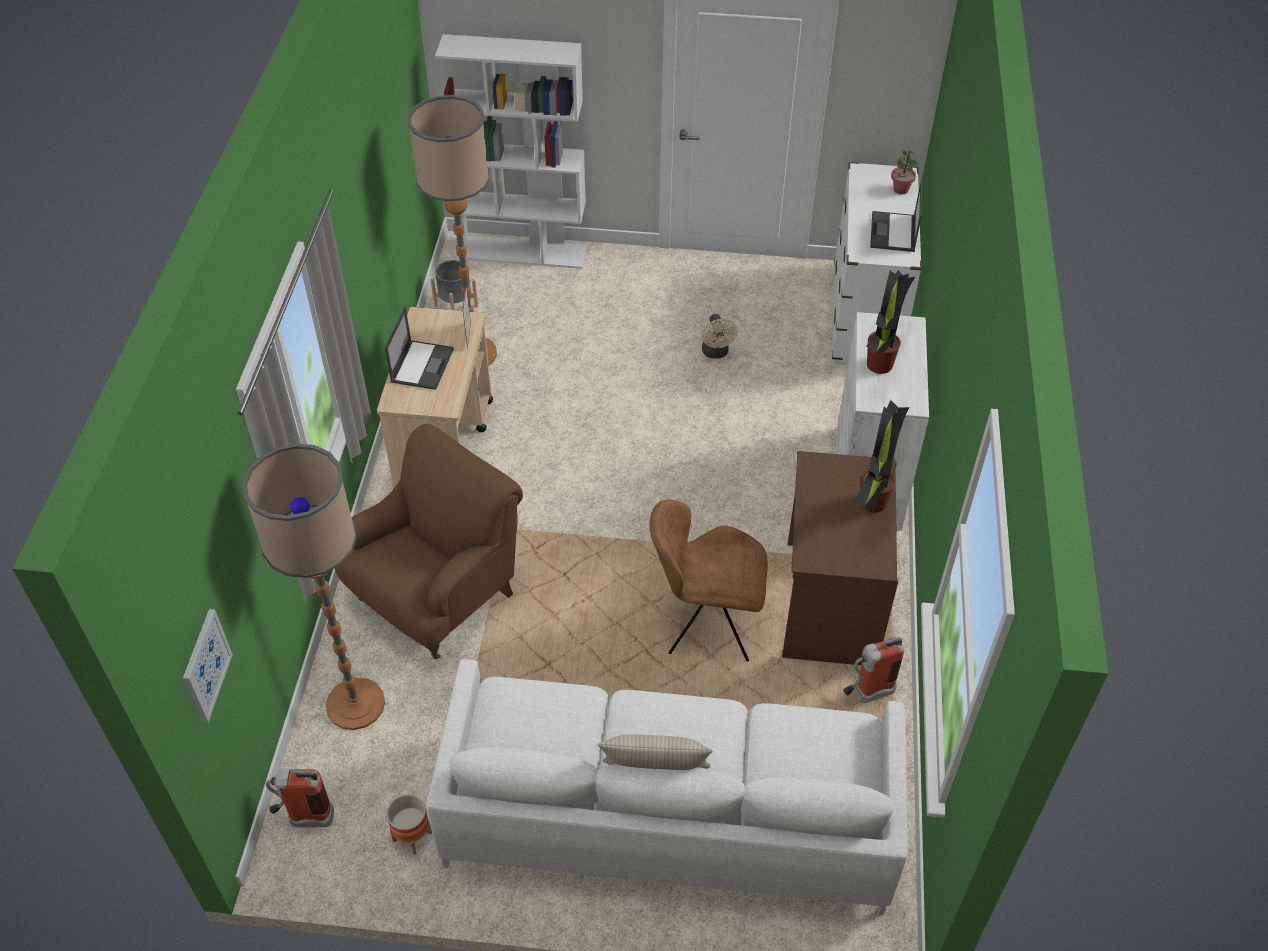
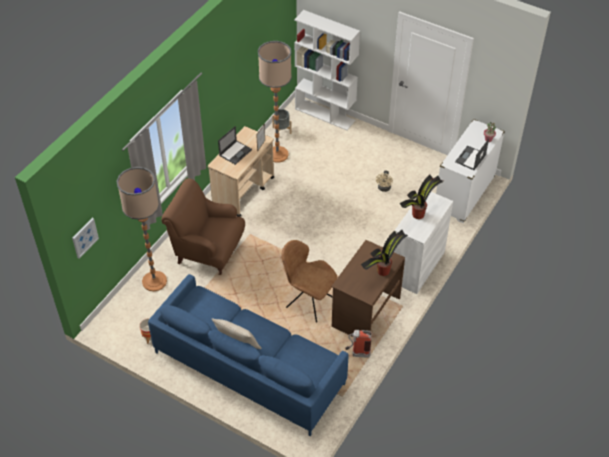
camera: 25 degrees right, 0 degrees up
(304, 818) = (114, 315): fire extinguisher -> none
(438, 595) = (208, 251): brown armchair -> brown armchair turned 135 degrees counterclockwise
(668, 815) = (249, 367): white sofa -> blue sofa

